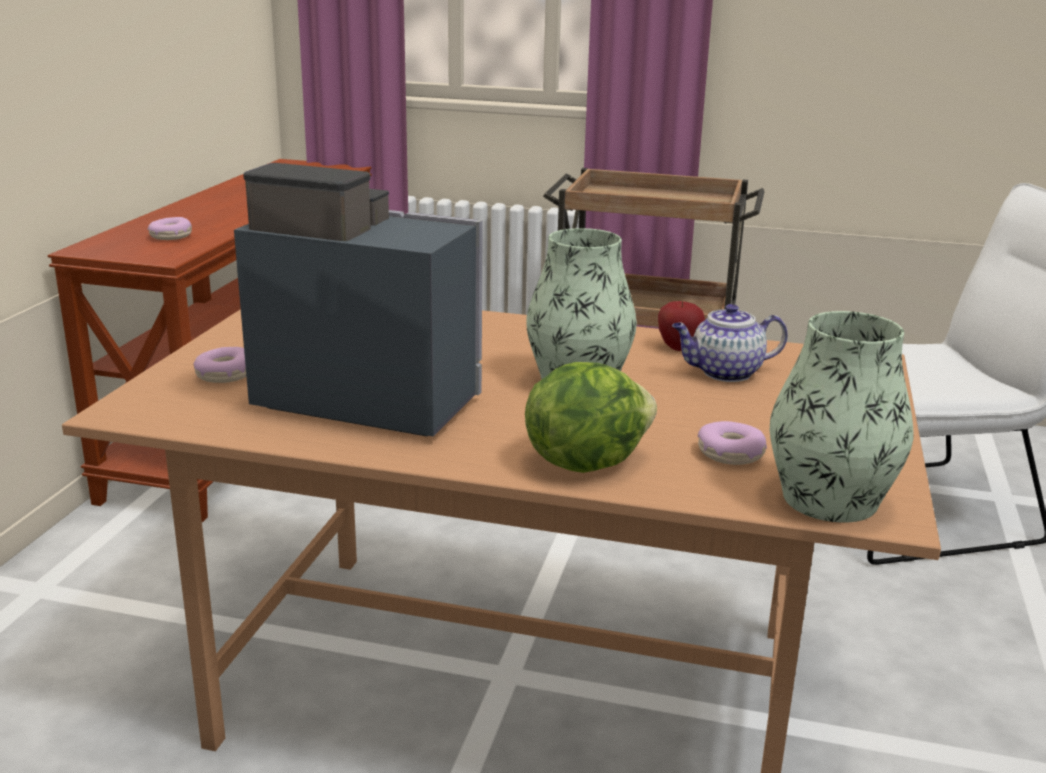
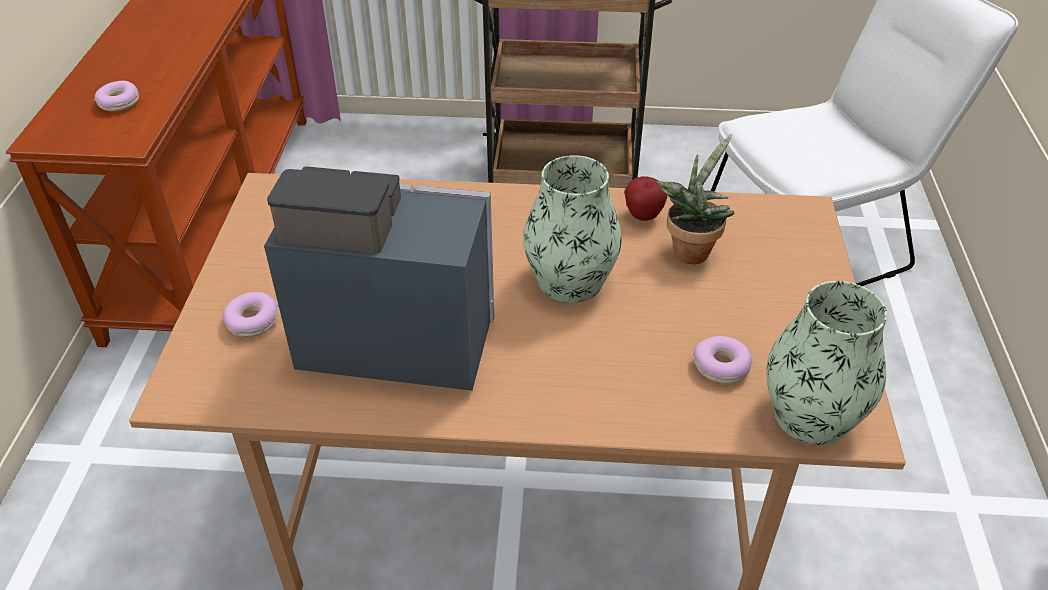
camera: 10 degrees left, 20 degrees up
(585, 461) = (605, 397): lettuce -> none
(724, 373) = (690, 249): teapot -> potted plant

